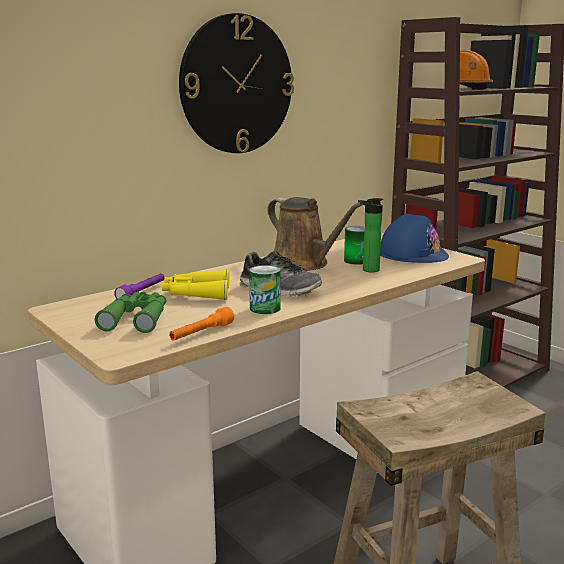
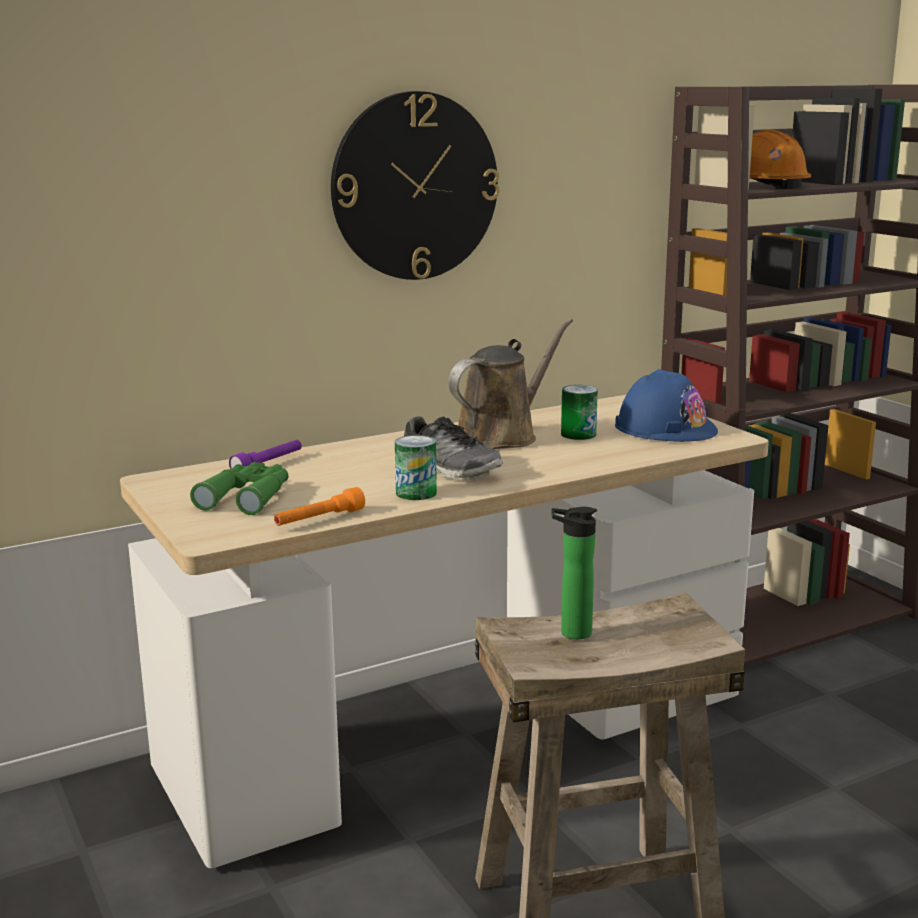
camera: 10 degrees right, 0 degrees up
(196, 294) = (336, 469): yellow binoculars -> none
(303, 264) = (501, 436): brown watering can -> brown watering can turned 105 degrees counterclockwise
(368, 270) = (586, 448): bottle -> bottle (571, 633)

